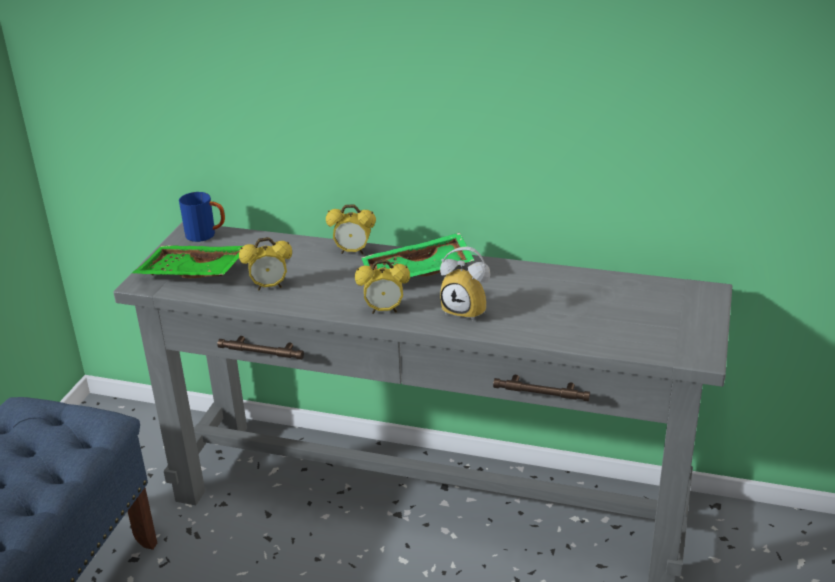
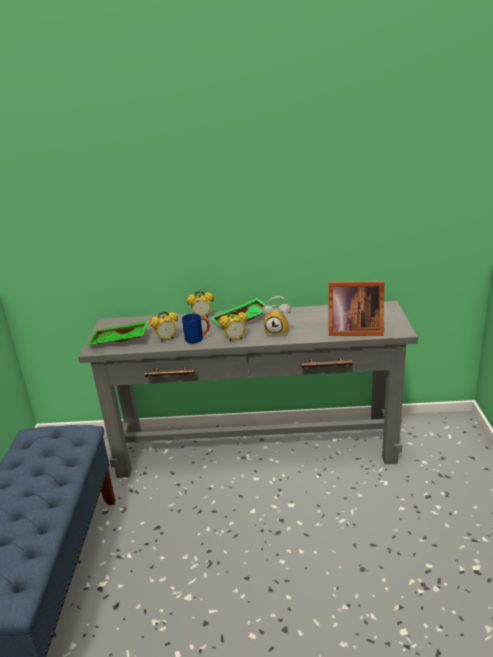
camera: 15 degrees left, 5 degrees down
(206, 235) = (116, 322): blue mug -> blue mug (197, 339)
(606, 335) = (352, 330): none -> picture frame

